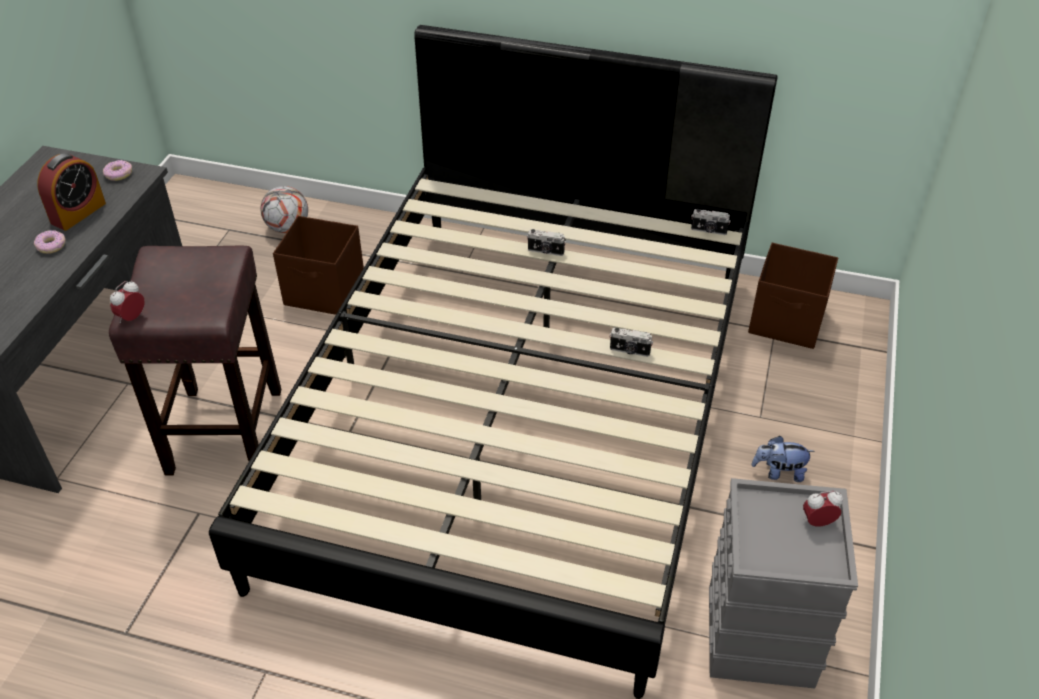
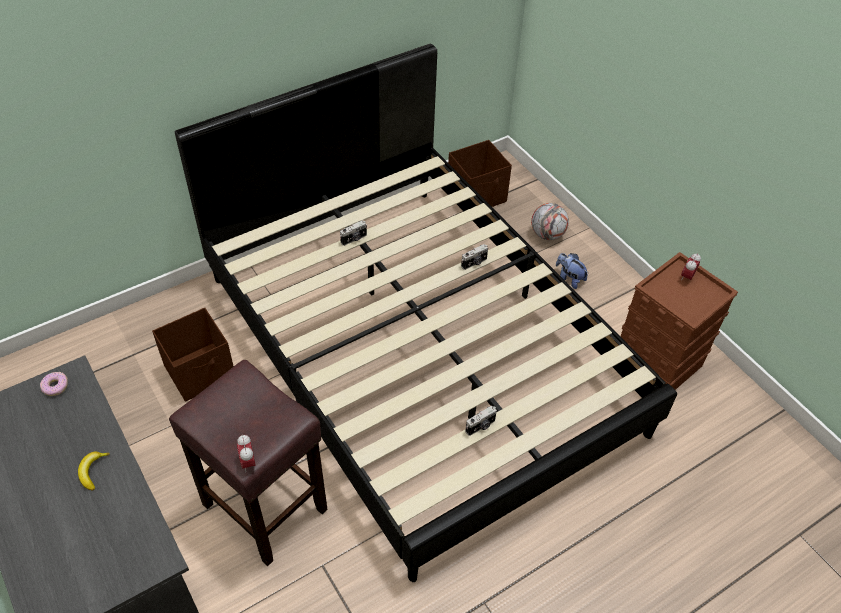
camera: 50 degrees left, 5 degrees up
(51, 245) = (92, 471): donut -> banana
(78, 213) = (72, 435): alarm clock -> none
(288, 228) = (109, 351): football -> football (547, 234)
(708, 231) = (420, 166): camera -> camera (481, 426)
(758, 637) = (657, 364): grey storage box -> brown storage box
(779, 472) = (569, 278): plush toy -> plush toy turned 90 degrees clockwise

